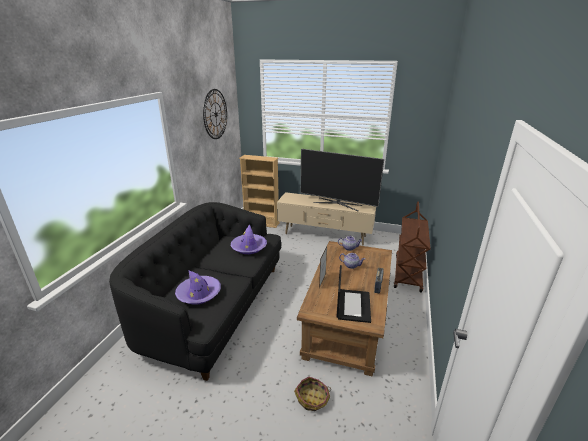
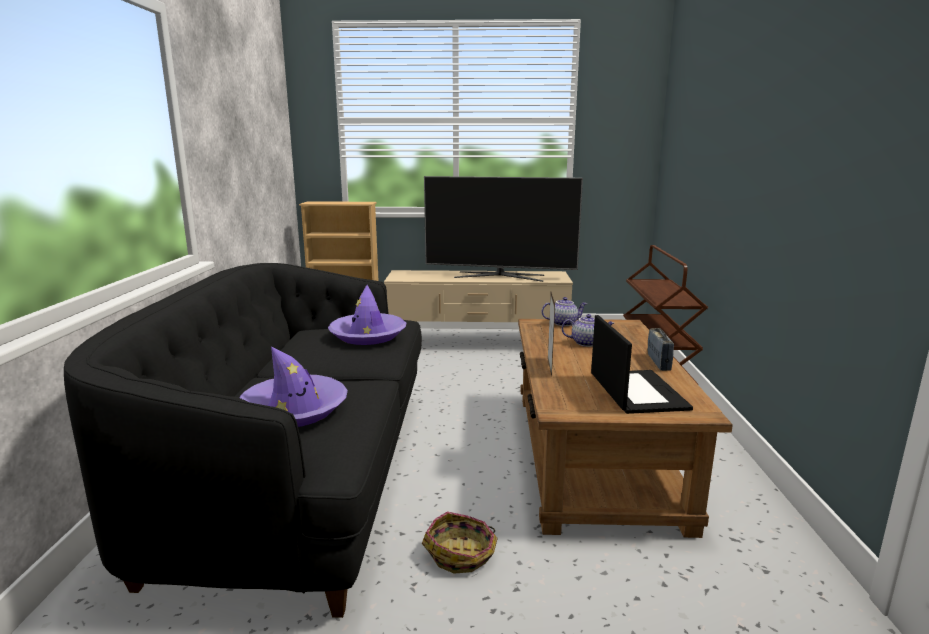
camera: 15 degrees left, 10 degrees down
(215, 114) = (256, 106): wall clock -> none
(312, 398) = (609, 602): basket -> basket (461, 553)

